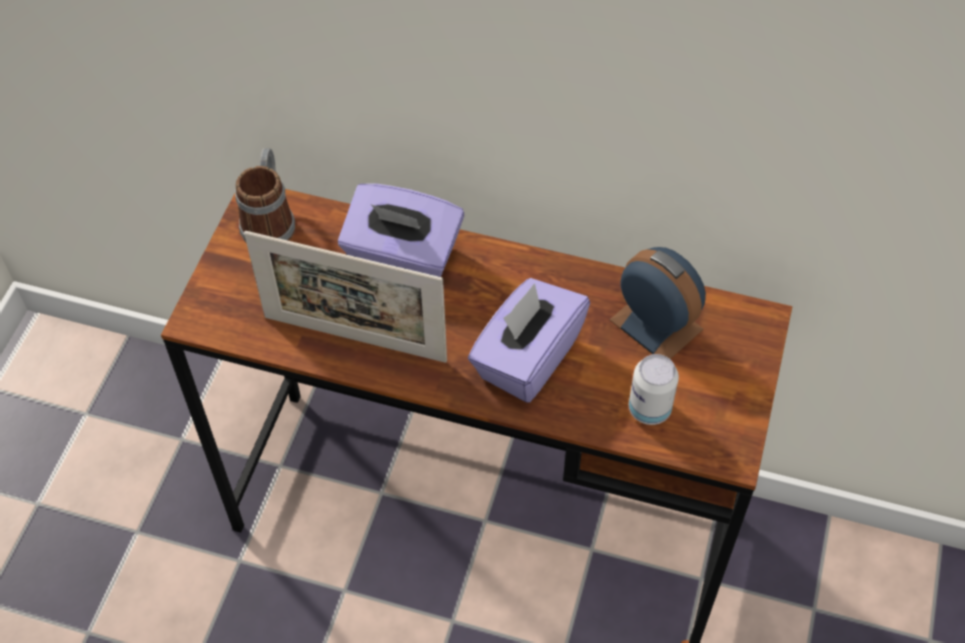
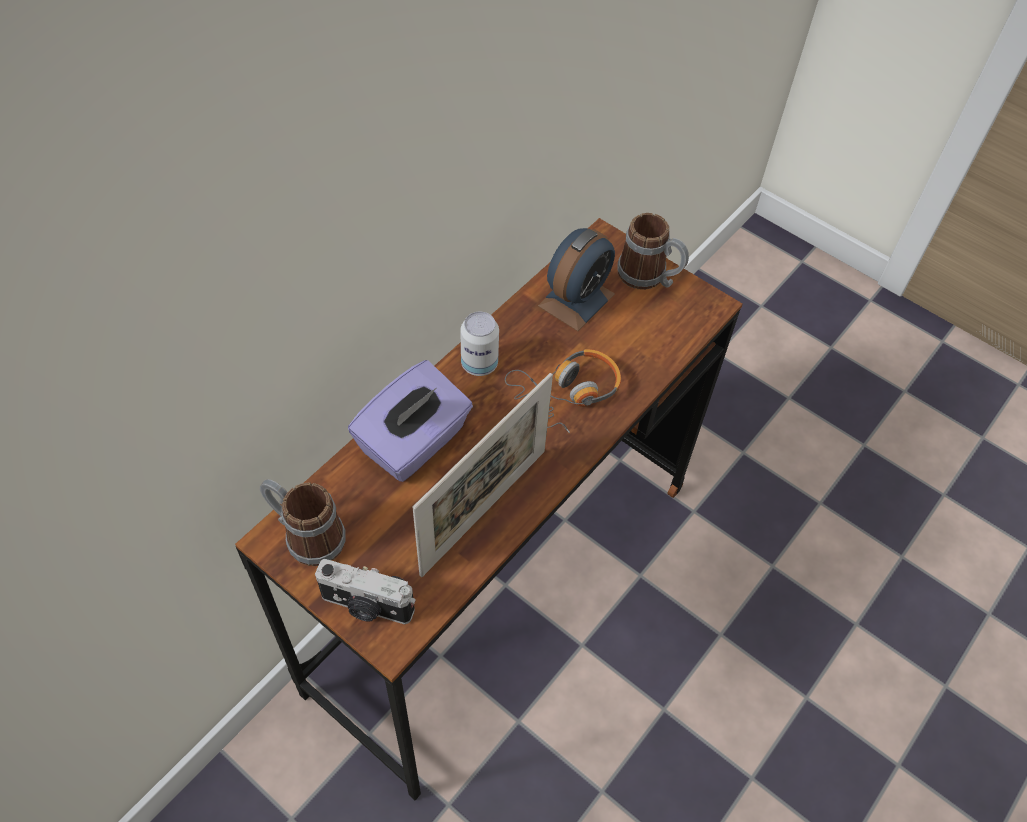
camera: 70 degrees left, 0 degrees up
(221, 290) = (367, 606): none -> camera
(527, 358) = (567, 393): purple tissue box -> headphones
(649, 409) = (651, 335): can -> can (479, 364)
(656, 324) = (576, 300): alarm clock -> alarm clock turned 150 degrees clockwise
(733, 381) = (649, 277): none -> mug

